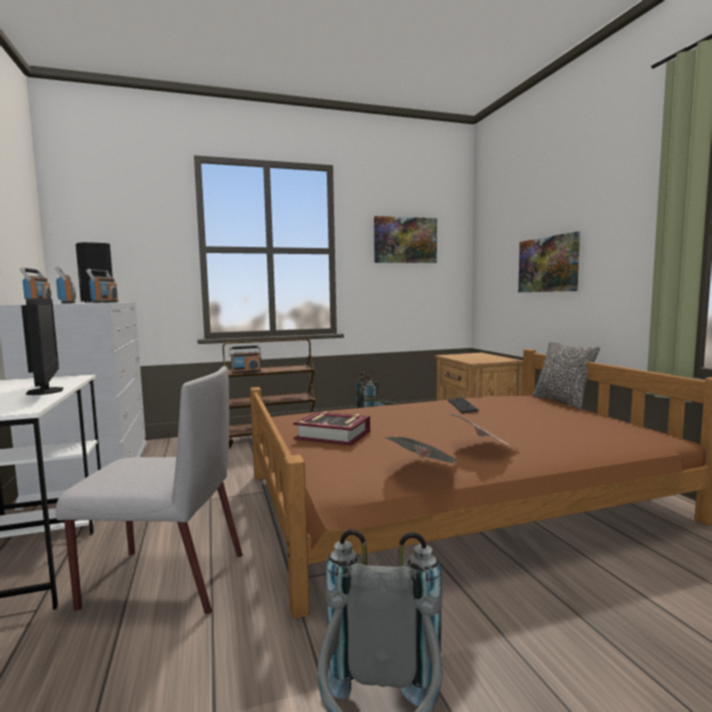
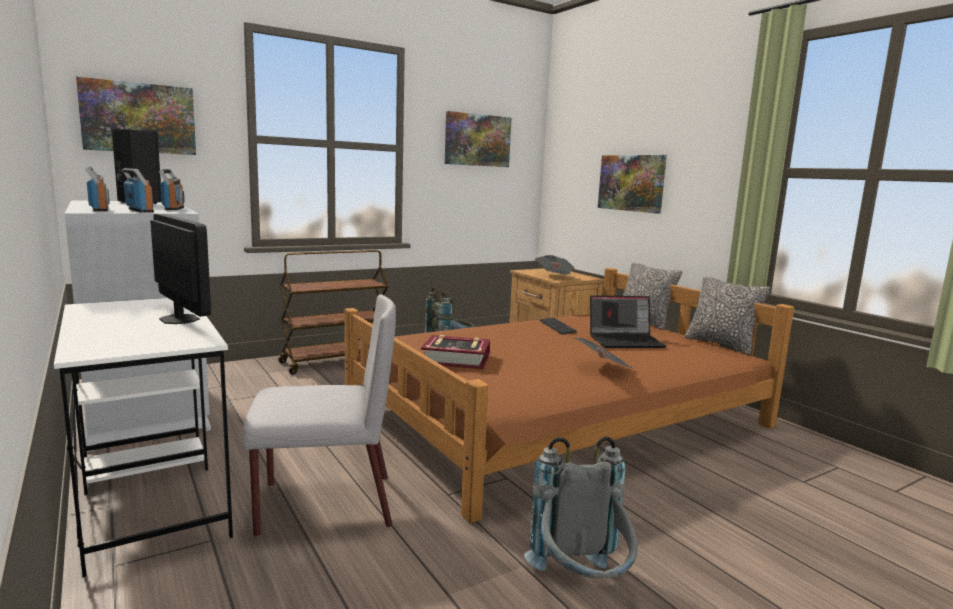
camera: 15 degrees left, 5 degrees up
(111, 237) = (139, 118): none -> picture
(246, 372) = (312, 287): radio -> none
(424, 470) = (566, 390): newspaper -> newspaper (555, 276)
(529, 420) = (626, 341): none -> laptop
(644, 425) = (721, 344): none -> pillow

